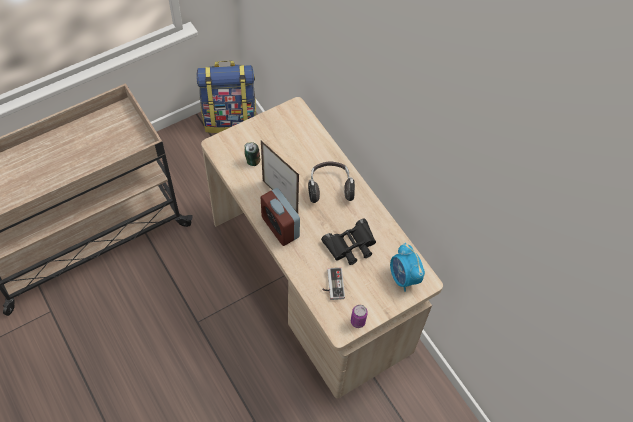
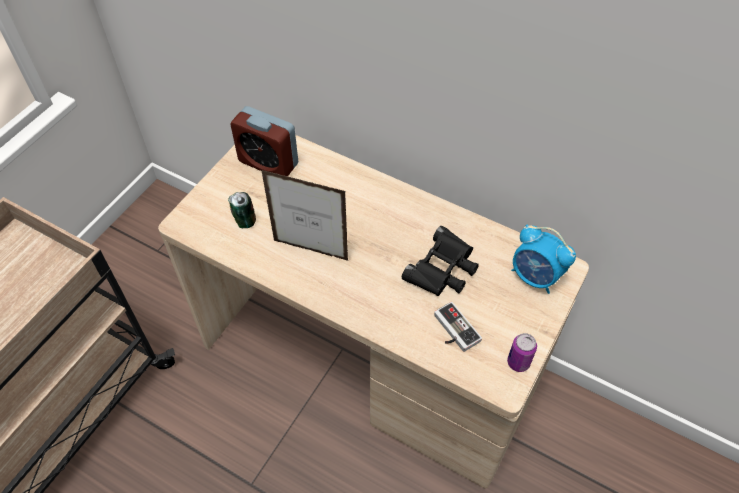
camera: 25 degrees left, 5 degrees down
(230, 119) = (157, 214): backpack -> none
(280, 227) = (335, 289): alarm clock -> alarm clock (268, 163)
(330, 187) = (369, 210): headphones -> none

